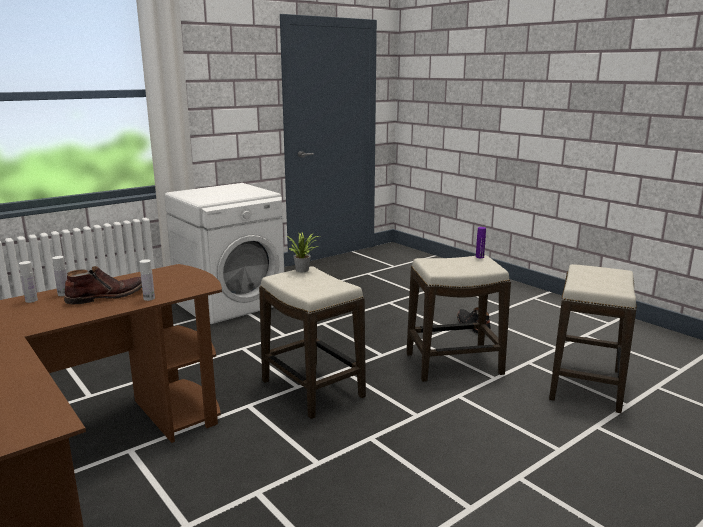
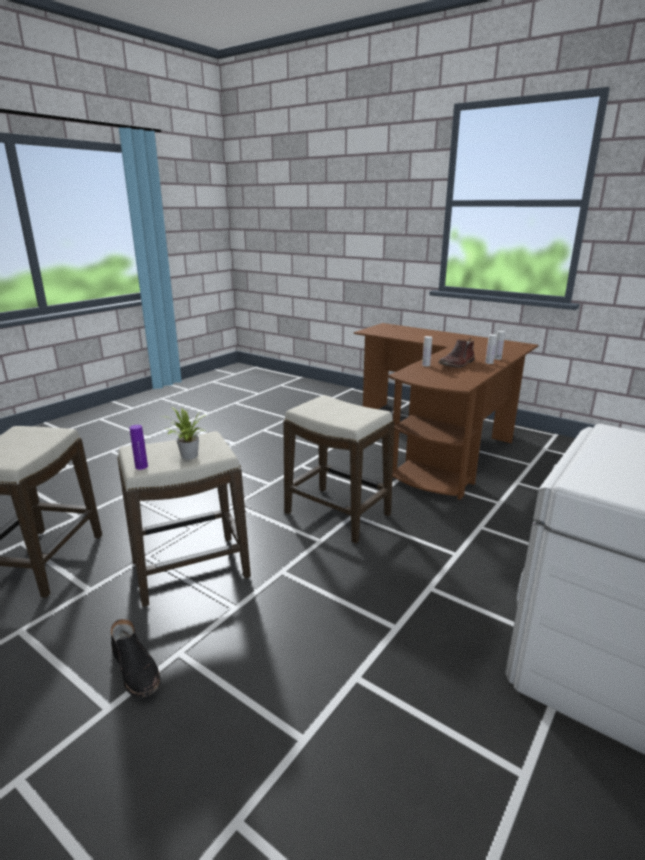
camera: 165 degrees right, 5 degrees up
(303, 270) = (358, 421): potted plant -> potted plant (187, 456)

